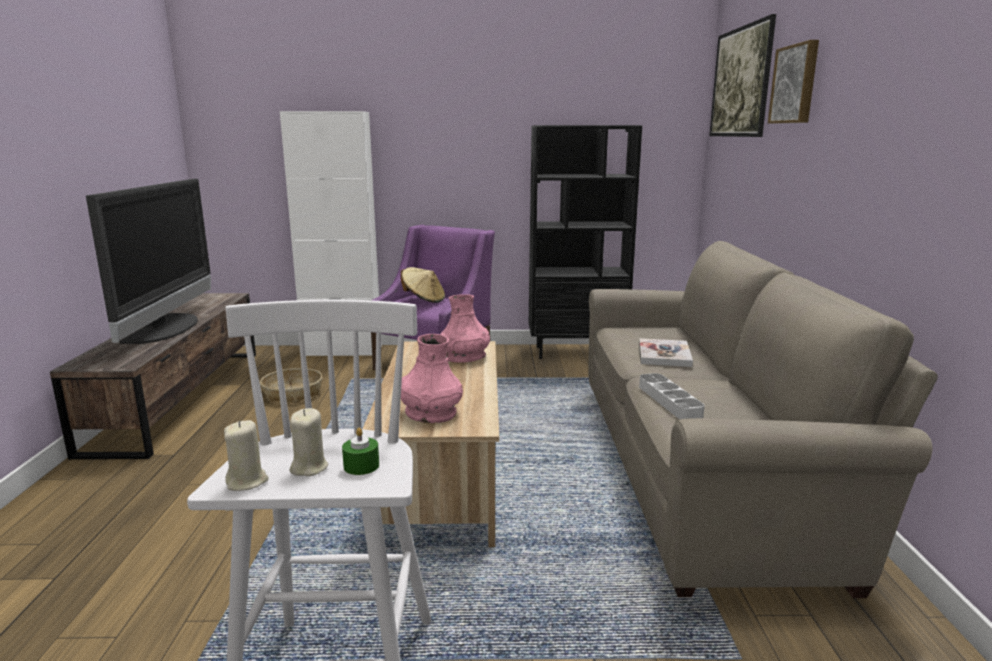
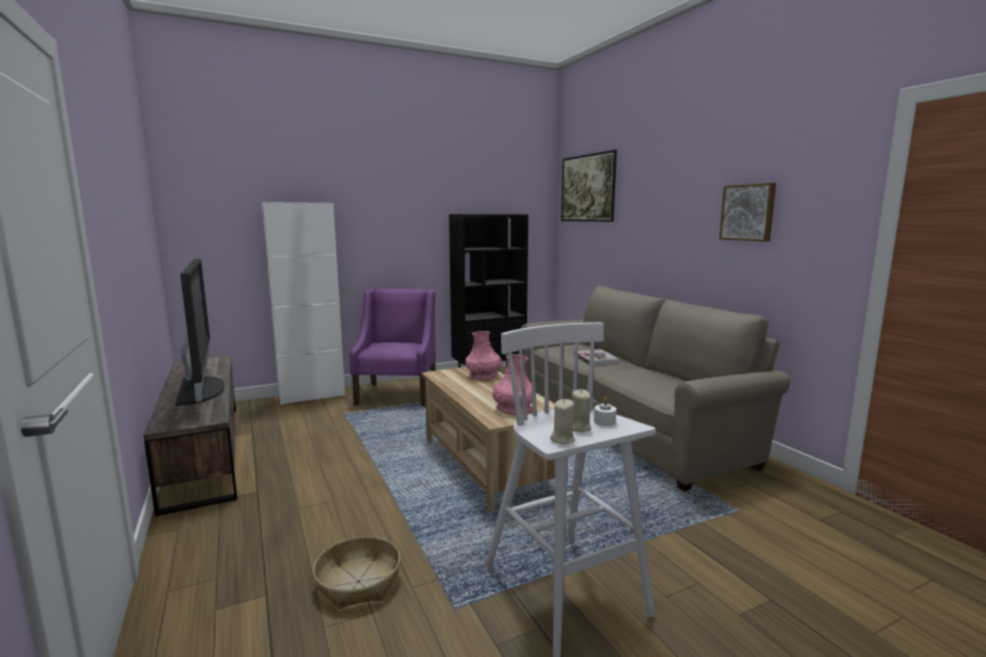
camera: 25 degrees left, 5 degrees down
(292, 393) = (306, 431): basket -> basket (358, 581)
(361, 466) = (604, 421): green candle -> white candle
(423, 300) = (393, 345): beige hat -> none
(669, 401) = (632, 381): grey tray -> none
(796, 84) = (640, 191): picture -> picture (748, 212)

